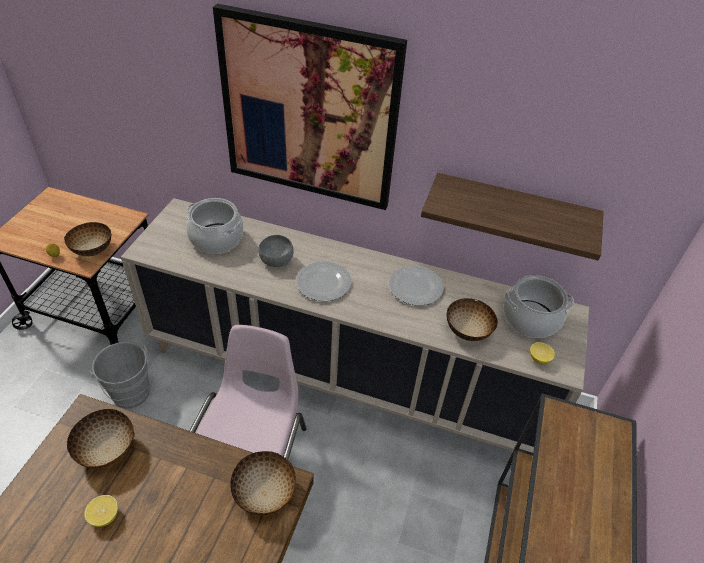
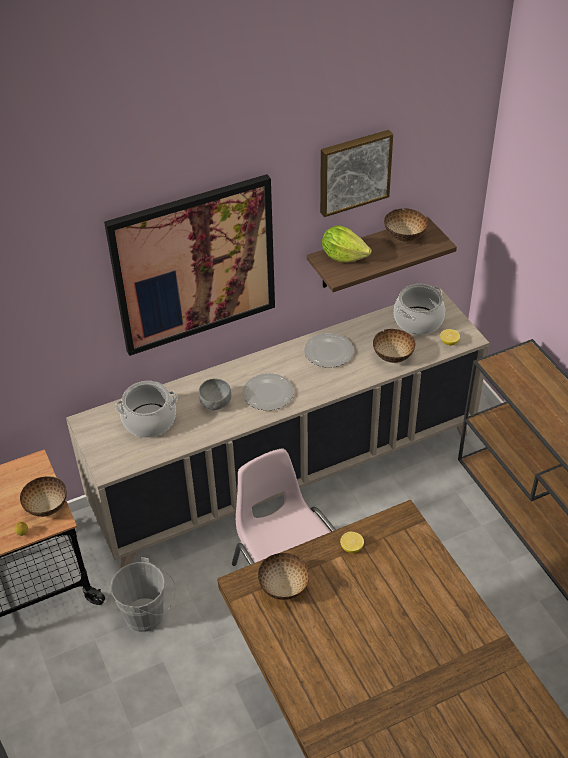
camera: 40 degrees left, 0 degrees up
(104, 516) = (333, 613): lemon -> lemon (351, 547)
(264, 495) = (400, 530): bowl -> bowl (405, 237)
(469, 193) = (343, 256): none -> lettuce
(520, 96) = (353, 171): none -> picture

